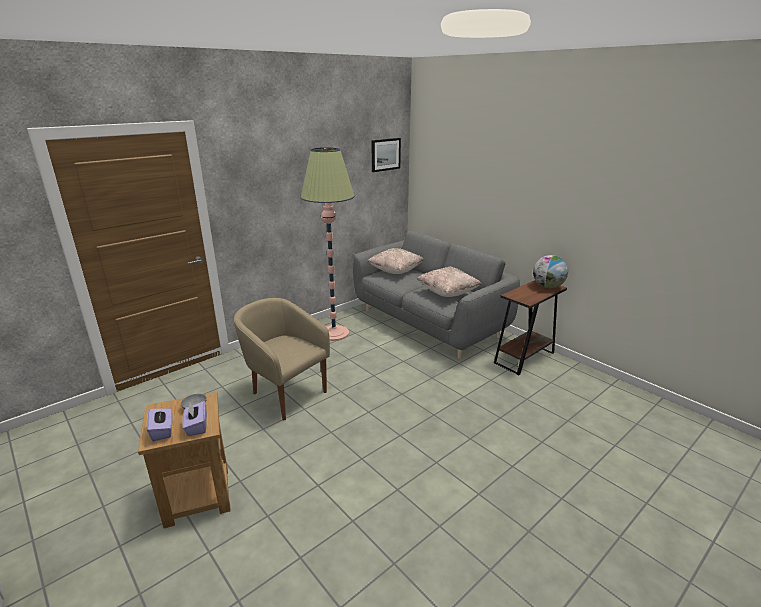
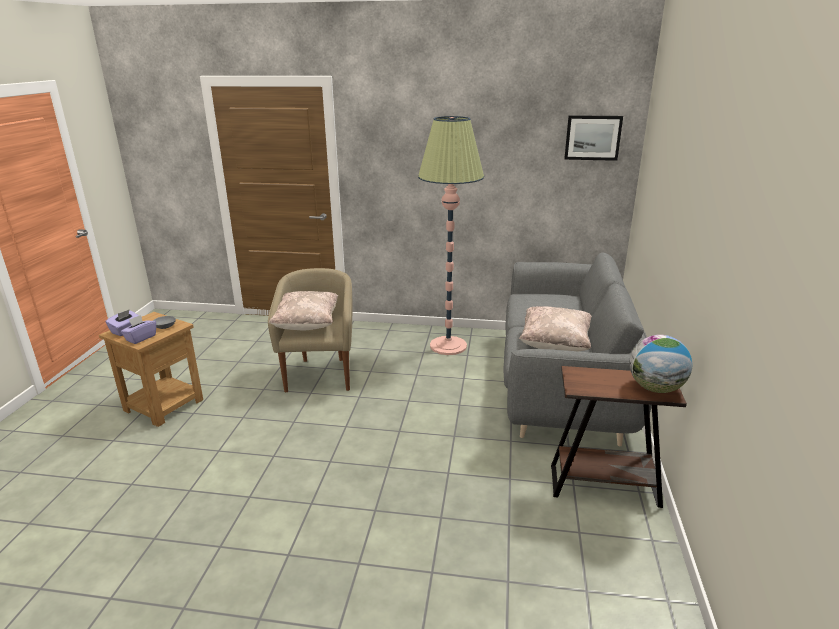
camera: 50 degrees right, 0 degrees up
(395, 271) = (551, 299): beige pillow -> beige pillow (306, 325)

